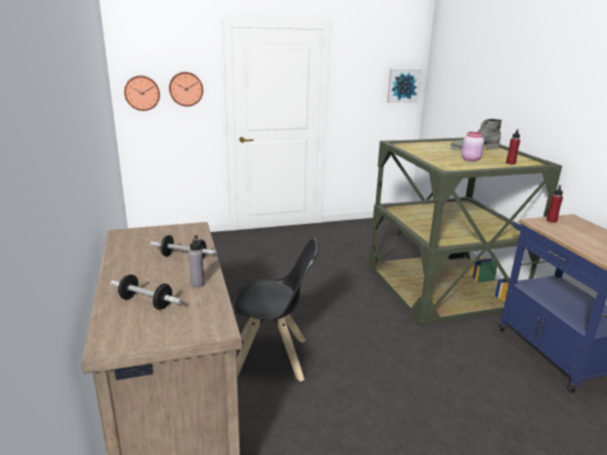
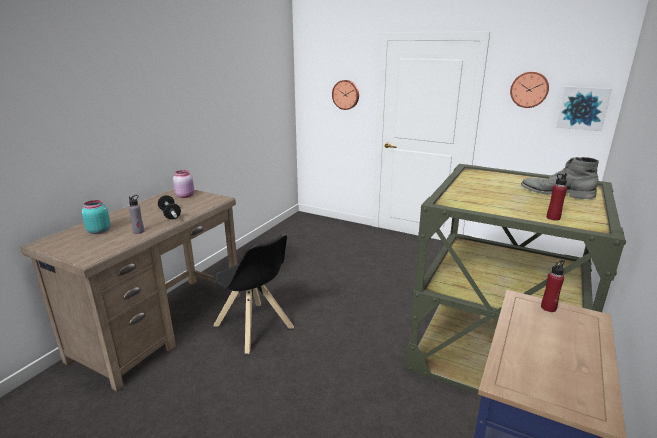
camera: 45 degrees right, 0 degrees up
(142, 93) = (314, 95): wall clock -> wall clock (529, 89)
(146, 302) = (98, 231): dumbbell -> turquoise jar
(470, 159) = (509, 201): pink jar -> pink jar (185, 195)

